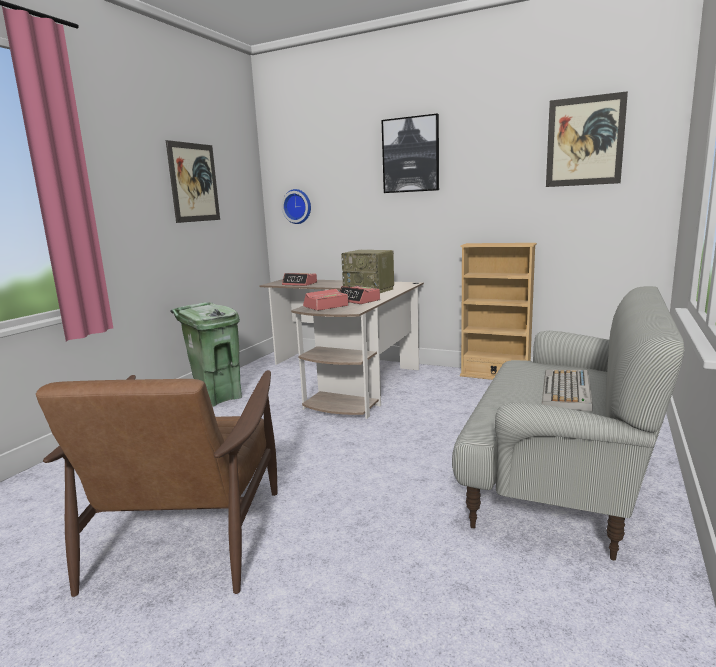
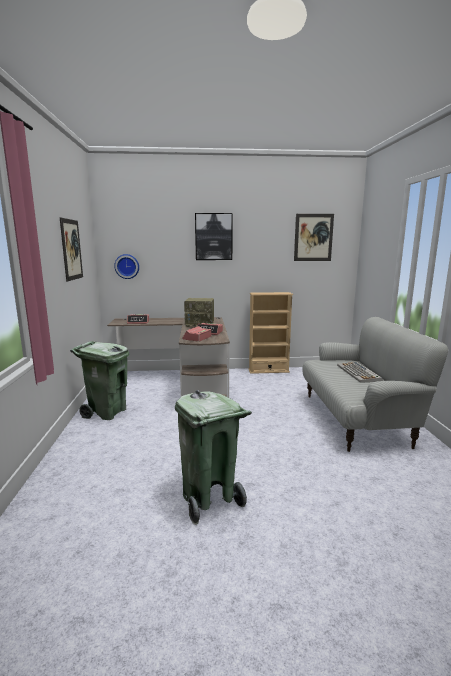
camera: 30 degrees left, 0 degrees up
(188, 532) = (209, 499): brown armchair -> green trash can

